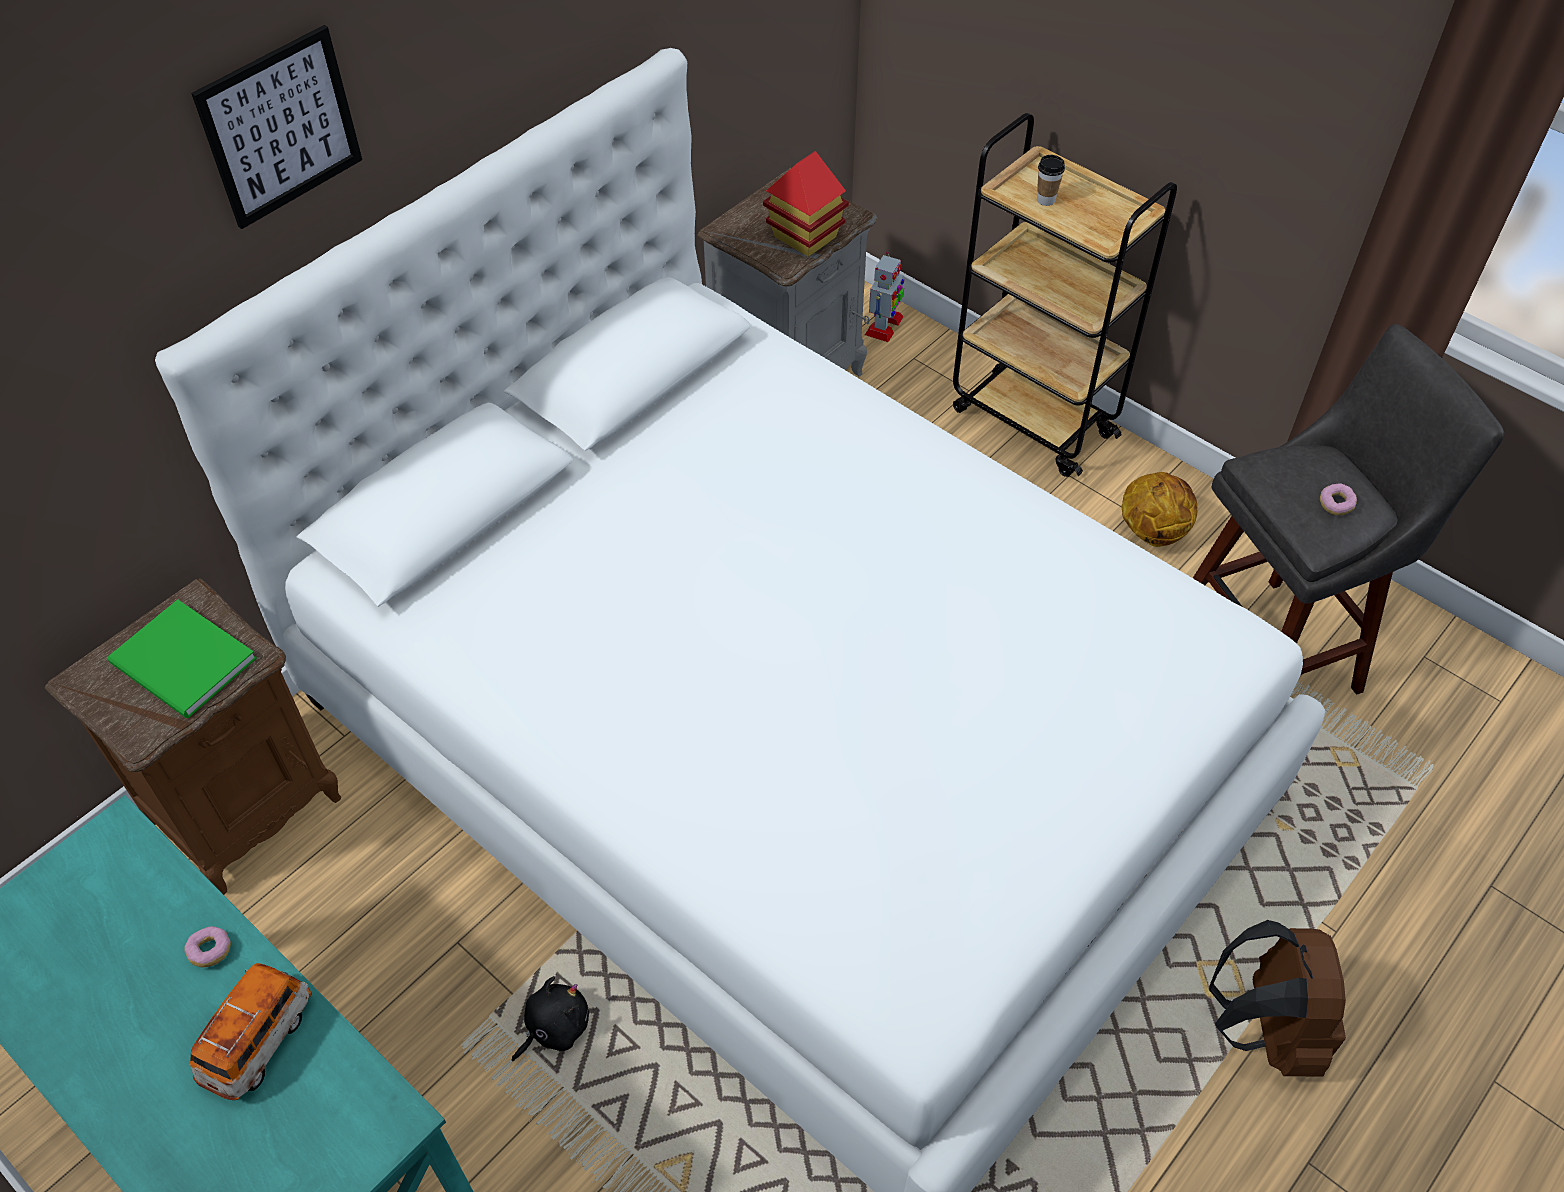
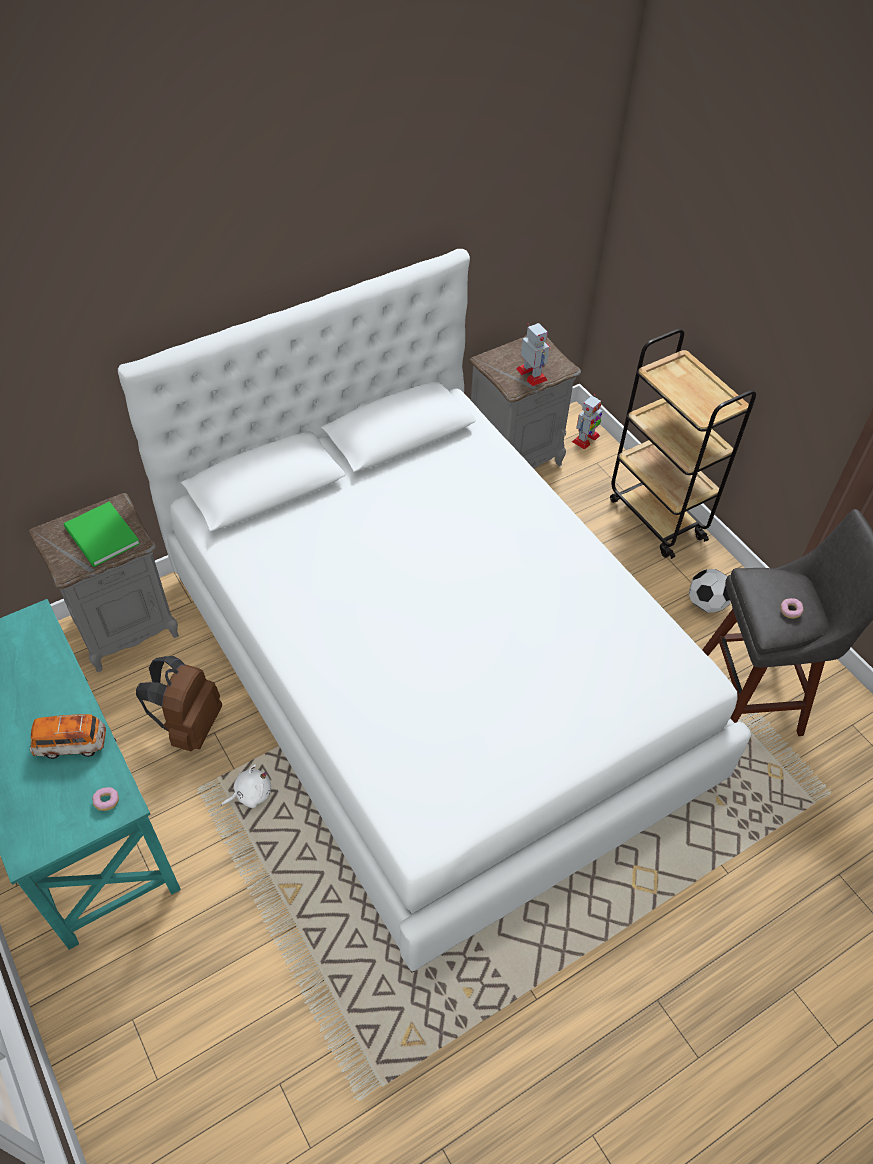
camera: 15 degrees right, 0 degrees up
(211, 951) = (62, 691): donut -> donut (107, 801)
(247, 810) = (126, 629): brown nightstand -> grey nightstand
(258, 1040) = (70, 744): toy car -> toy car turned 135 degrees counterclockwise
(280, 127) = (213, 255): picture -> none
(554, 1027) = (250, 794): black plush toy -> white plush toy
(805, 237) = (532, 375): toy house -> toy robot
(1045, 200) = (677, 384): cup -> none
(1152, 531) = (706, 603): basketball -> football
(1265, 1028) = (661, 915): brown backpack -> brown backpack (189, 725)

